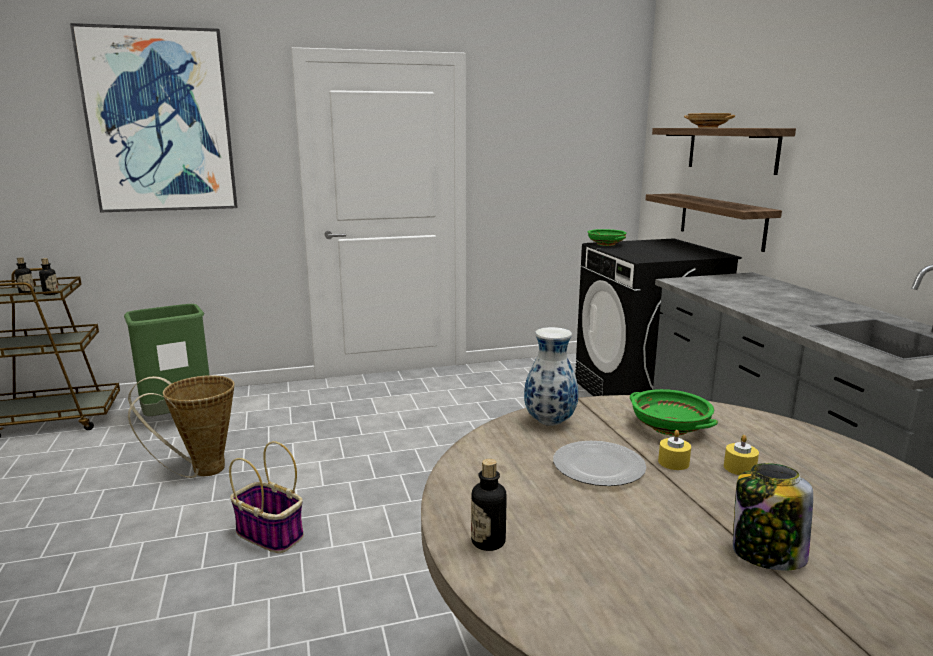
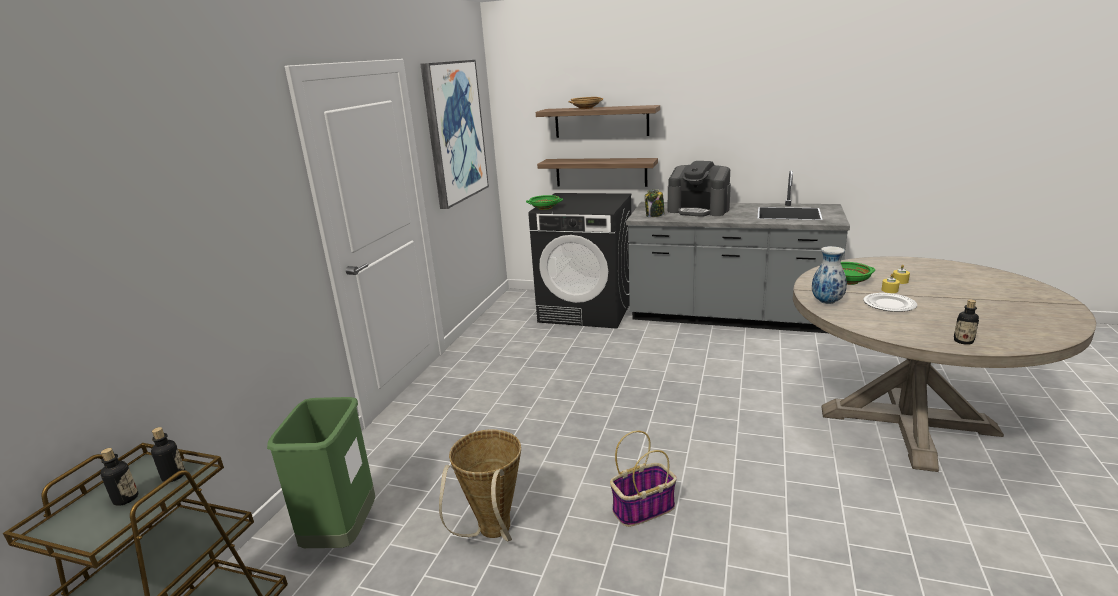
camera: 55 degrees left, 5 degrees up
(160, 121) = (179, 184): picture -> picture (454, 132)
(766, 554) = (979, 297): jar -> jar (654, 215)
(776, 296) = (699, 210): none -> coffee machine

